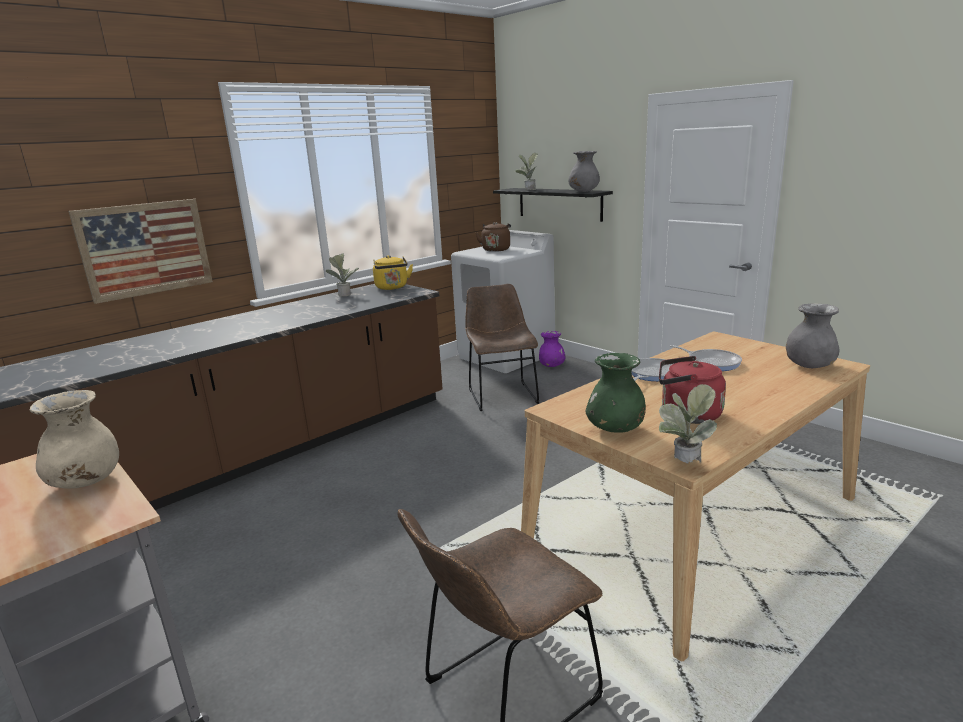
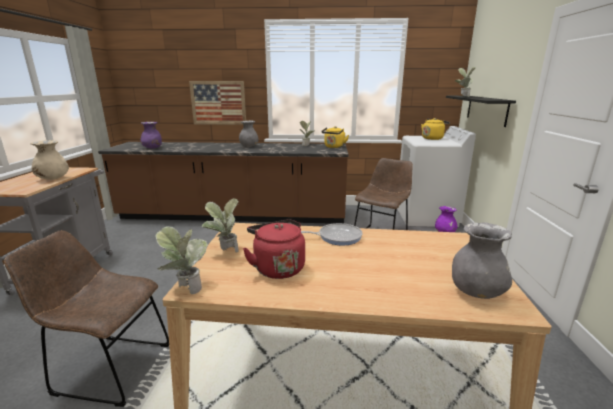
camera: 45 degrees right, 0 degrees up
(67, 374) = (152, 148): none -> purple vase
(496, 249) = (433, 138): brown kettle -> yellow kettle
(583, 191) = (490, 99): grey vase -> grey vase (249, 146)
(615, 429) = (225, 252): green vase -> potted plant
(711, 362) = (399, 249): frying pan -> none

